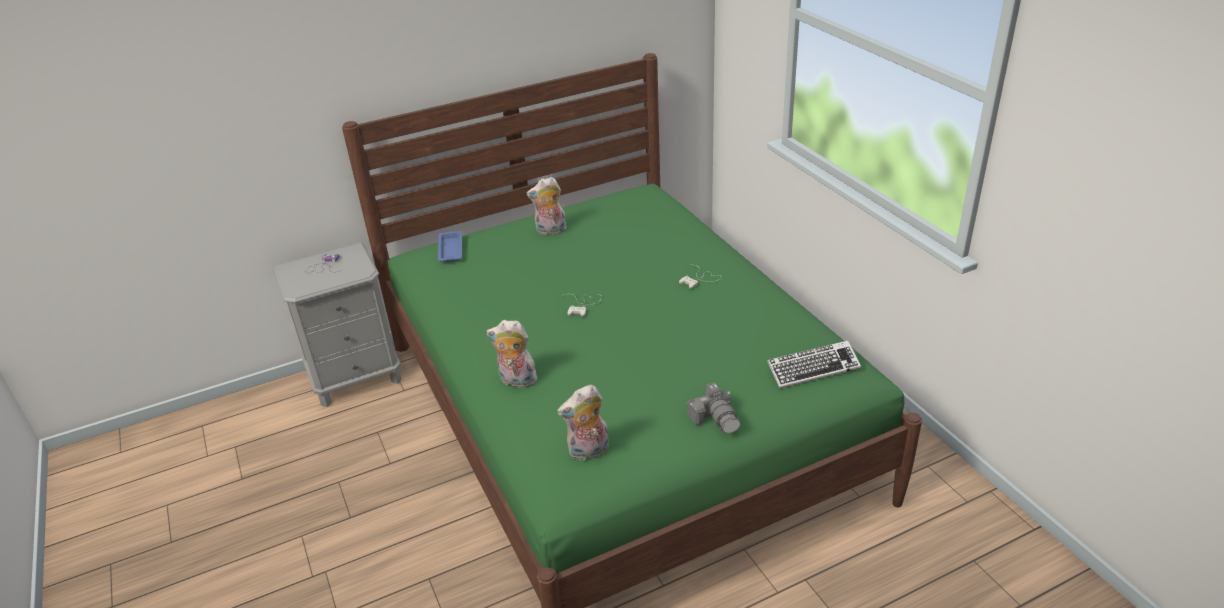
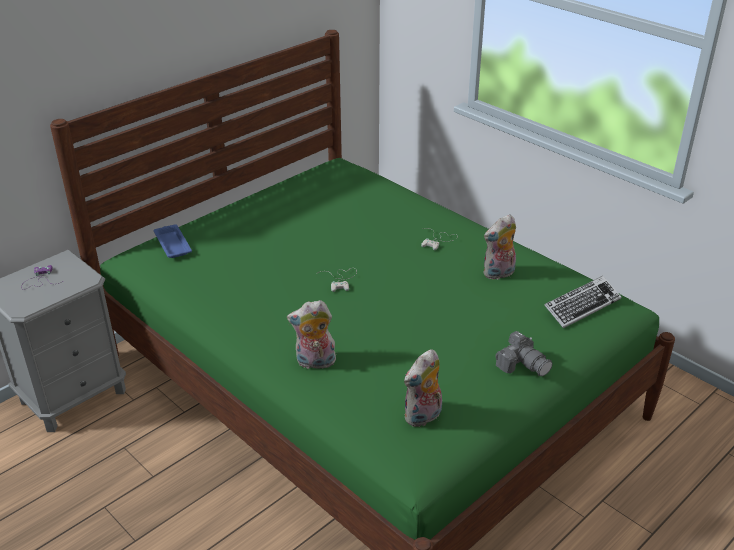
camera: 20 degrees left, 0 degrees up
(550, 231) = (267, 214): plush toy -> plush toy (499, 274)

